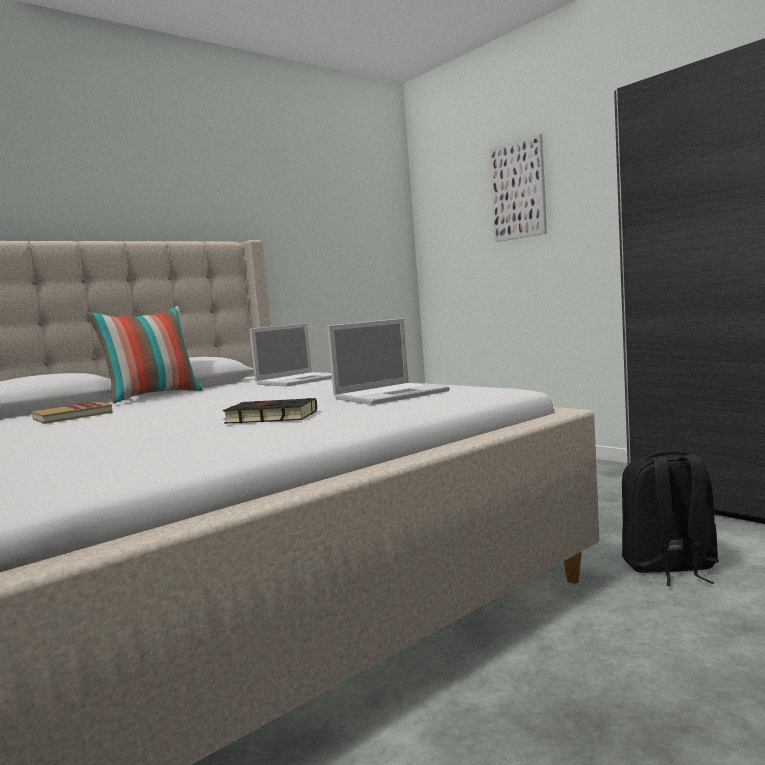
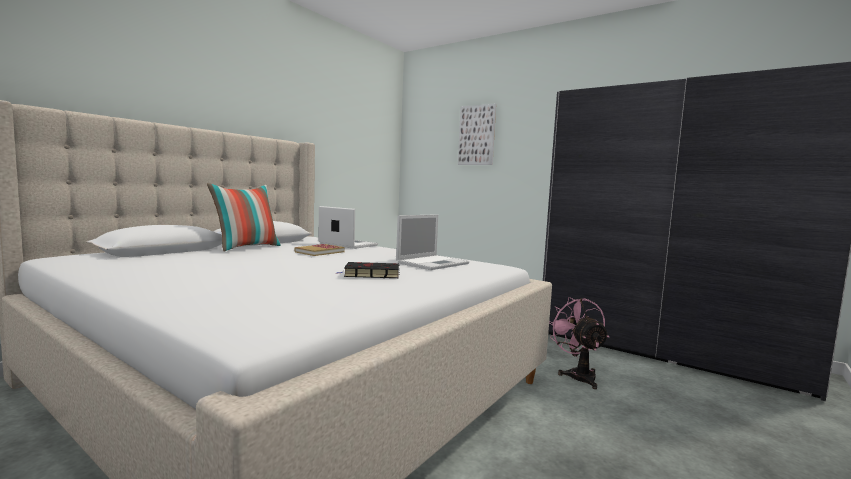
camera: 15 degrees left, 0 degrees up
(72, 416) = (202, 259): book -> book (319, 252)
(300, 380) = (347, 244): laptop -> laptop turned 90 degrees counterclockwise
(669, 567) = (578, 375): black backpack -> pink fan

